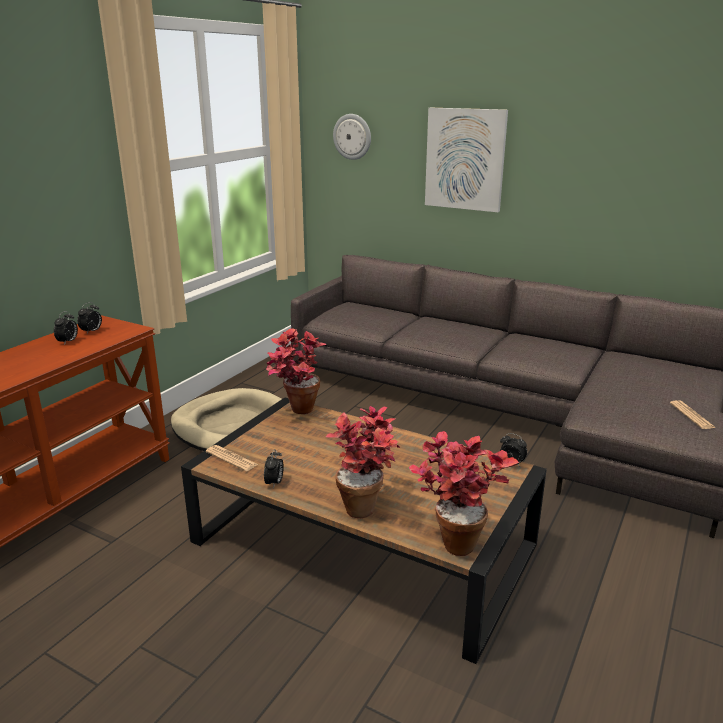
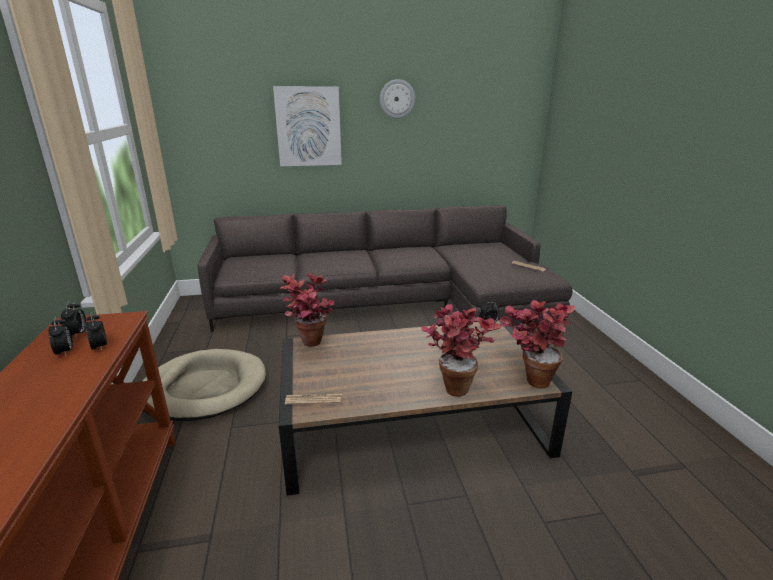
camera: 40 degrees left, 0 degrees up
(274, 483) = (375, 401): alarm clock -> alarm clock (100, 347)
(352, 136) = (200, 114): wall clock -> wall clock (397, 99)

